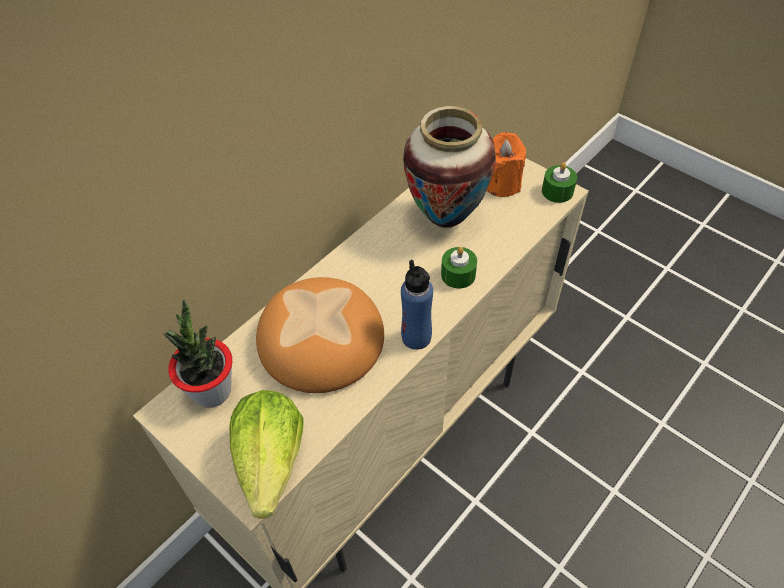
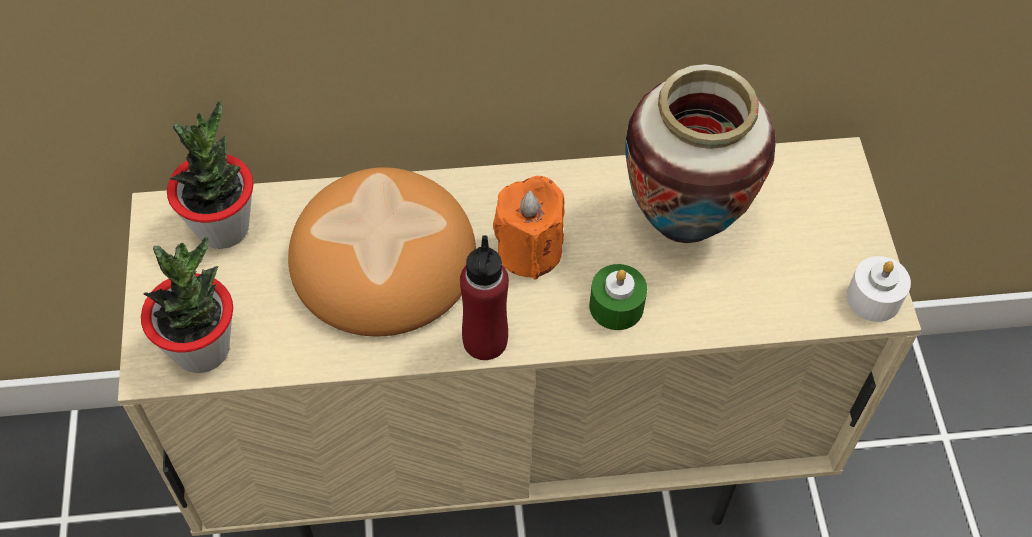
camera: 40 degrees right, 5 degrees up
(271, 461) = (202, 349): lettuce -> potted plant
(416, 337) = (485, 341): blue bottle -> red bottle
(502, 184) = (809, 233): orange candle -> orange candle (529, 250)
(557, 191) = (873, 298): green candle -> white candle

